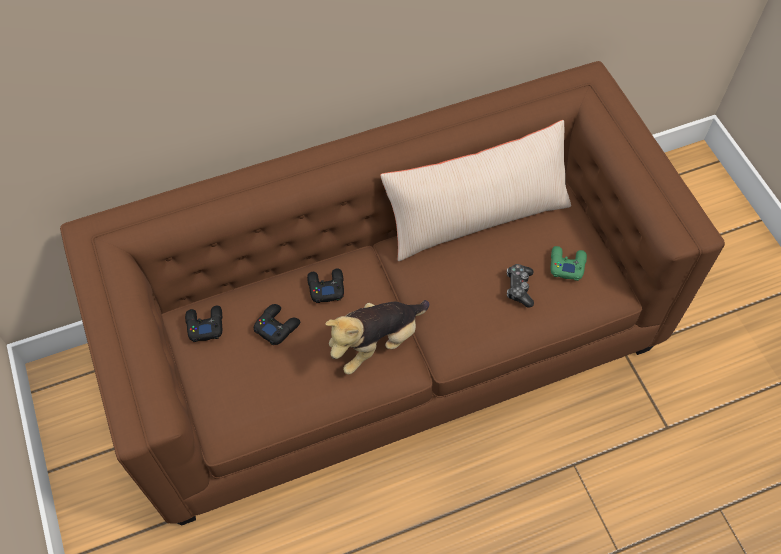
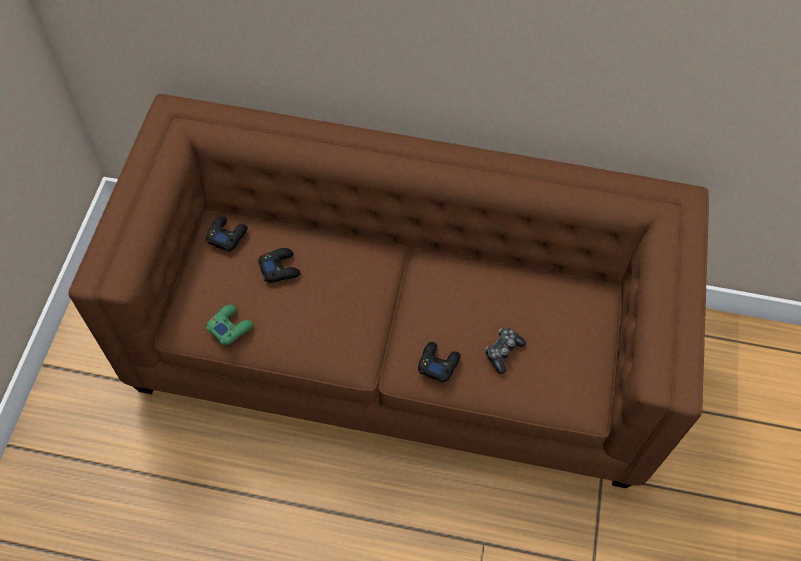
camera: 30 degrees right, 0 degrees up
(326, 287) = (341, 259): black game controller -> black game controller (438, 363)
(377, 343) = (350, 328): plush toy -> none
(476, 216) = (513, 270): beige pillow -> none
(566, 264) = (561, 356): green game controller -> green game controller (230, 326)

